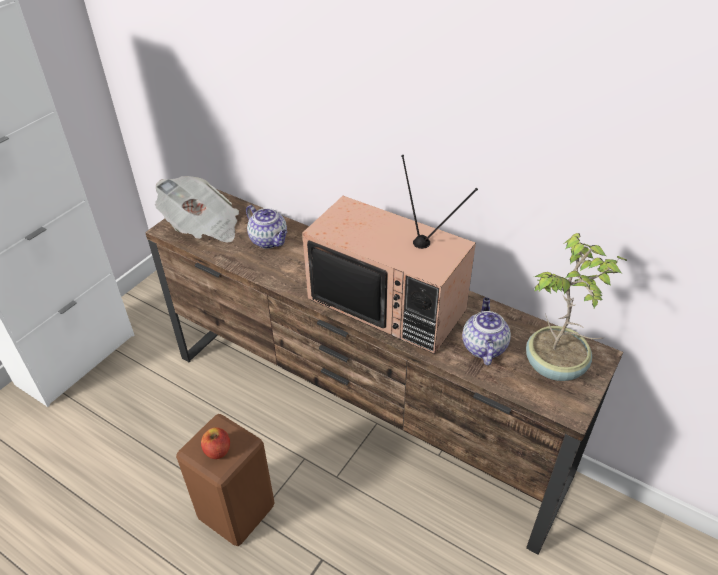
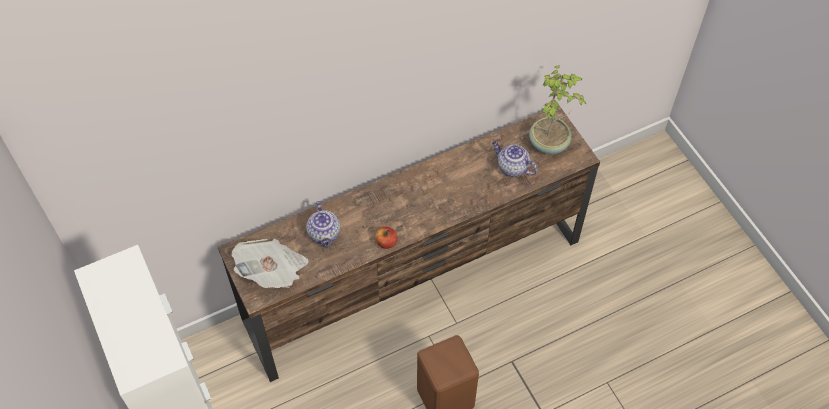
camera: 60 degrees left, 15 degrees up
(217, 450) = (451, 363): apple -> apple (386, 242)
(269, 241) = (324, 234): teapot -> teapot turned 90 degrees clockwise
(390, 303) = (442, 195): television -> none

